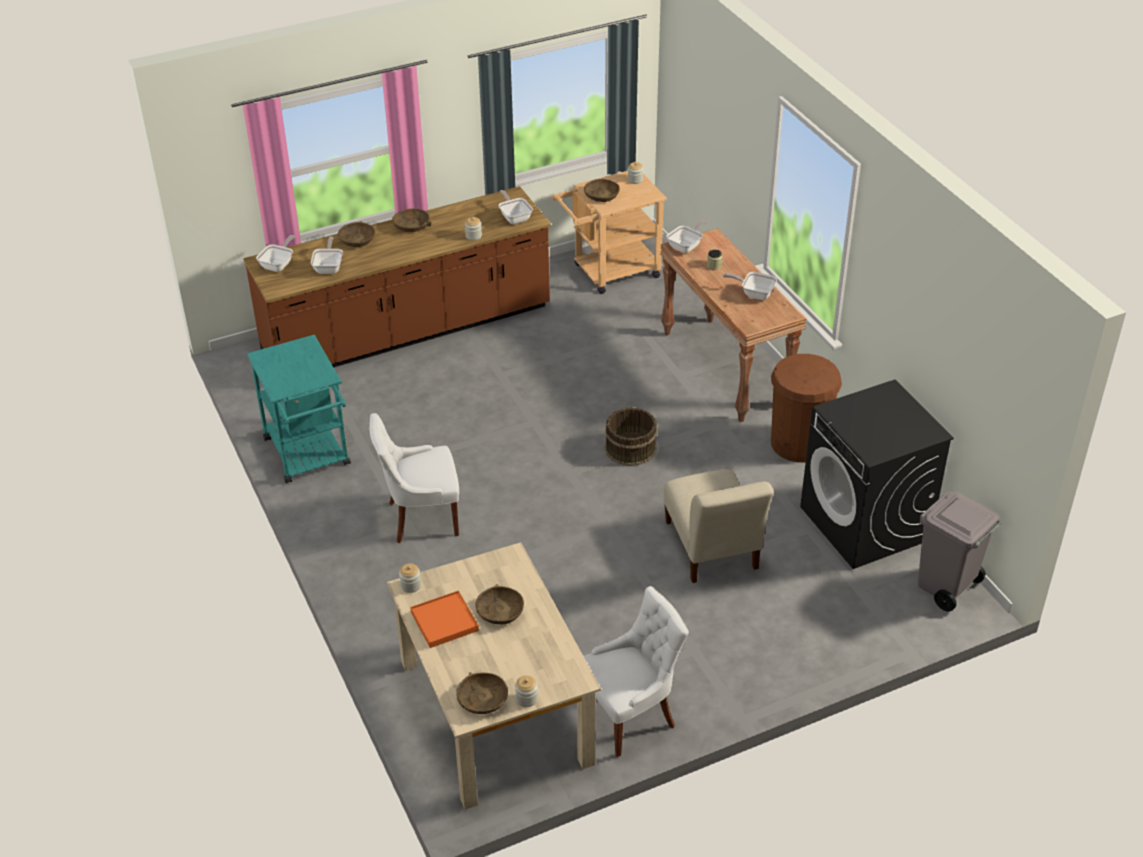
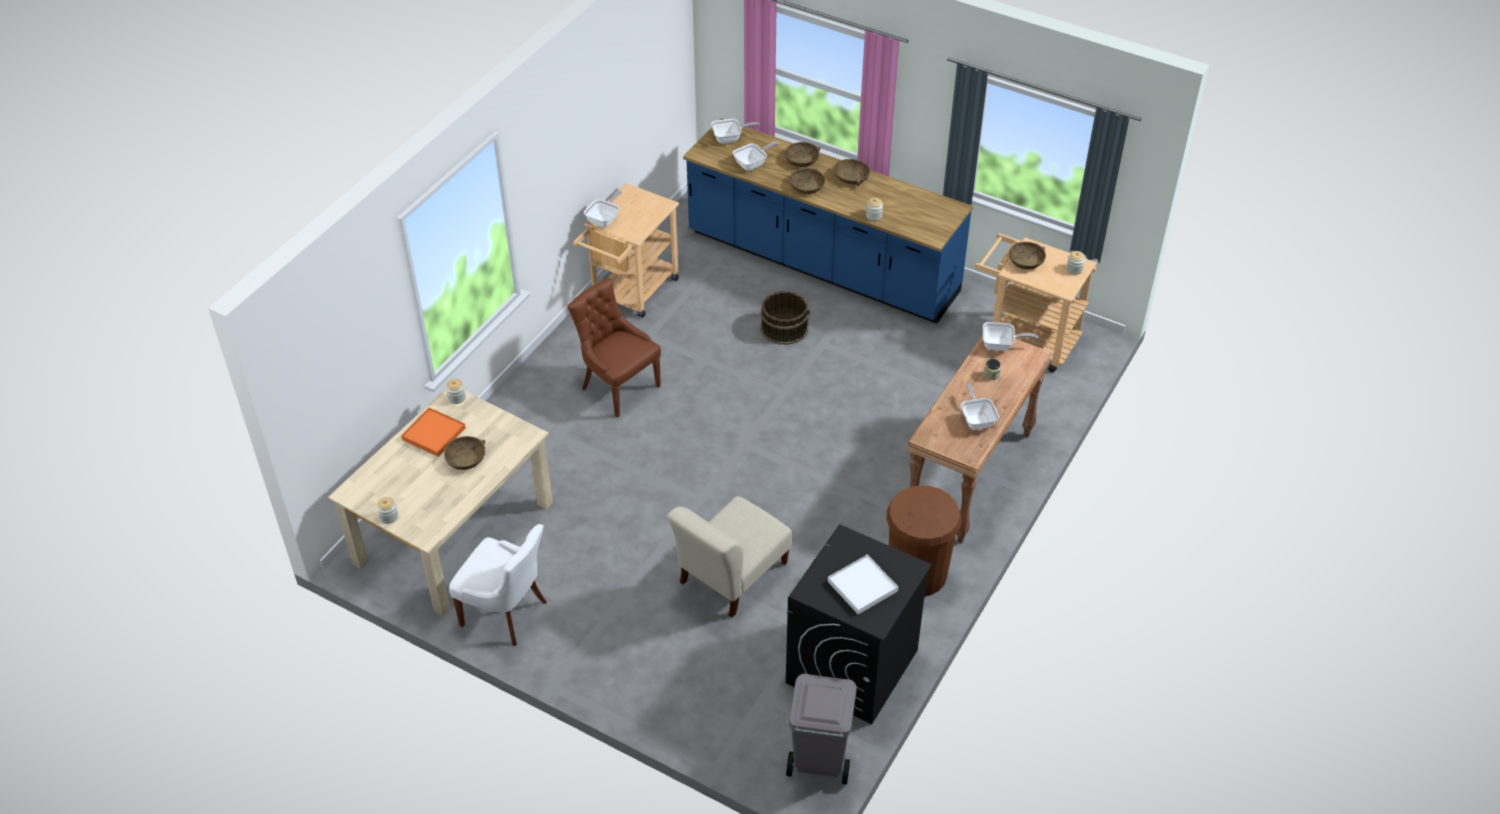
camera: 55 degrees right, 5 degrees up
(310, 456) = (631, 293): turquoise cart -> beige cart
(407, 332) = (822, 264): brown counter -> blue counter
(421, 518) = (618, 387): white chair -> brown chair
(482, 699) = (371, 493): brown bowl -> brown bowl (806, 186)
(514, 217) = (924, 225): frying pan -> frying pan (604, 219)
(630, 448) = (807, 465): brown bucket -> brown bucket (784, 328)
(890, 424) = (862, 586): none -> white tray

